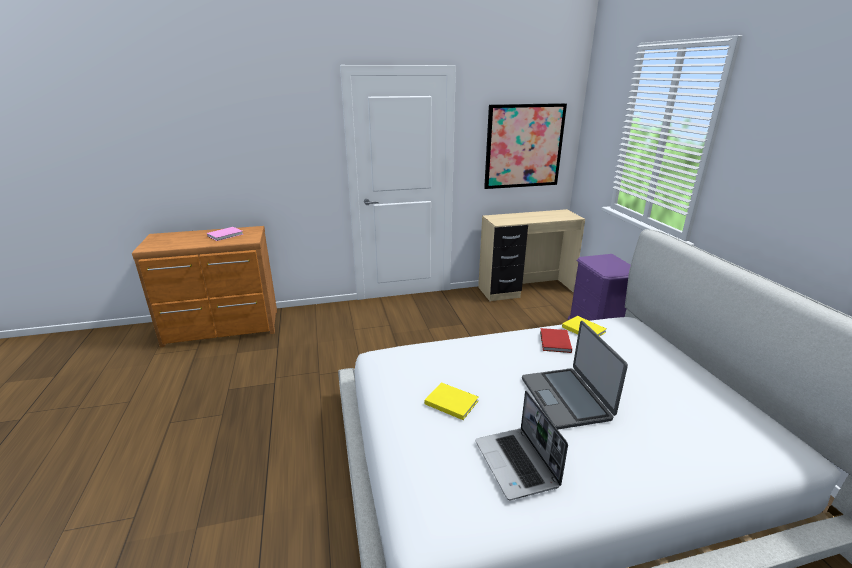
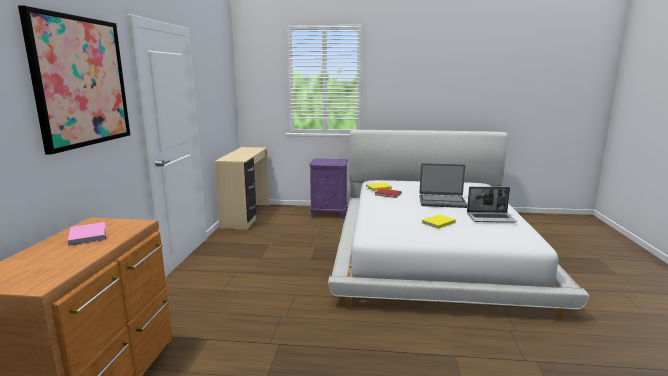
camera: 70 degrees left, 10 degrees down
(523, 146) = (220, 99): picture -> picture (81, 82)

